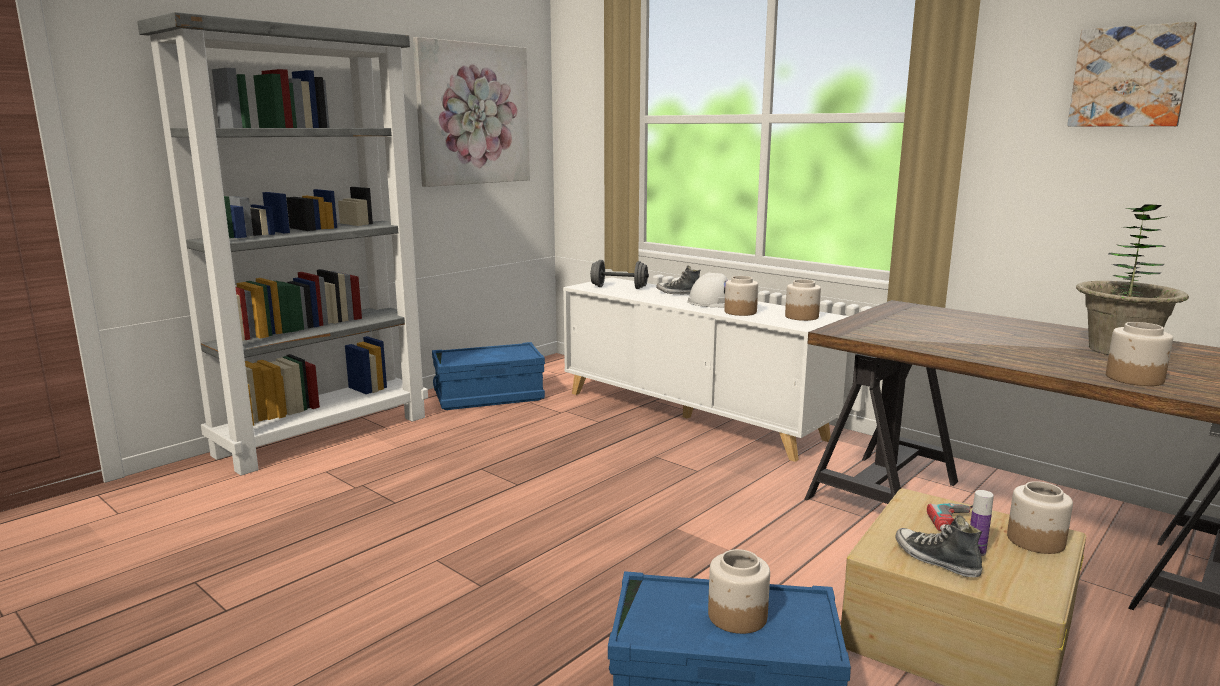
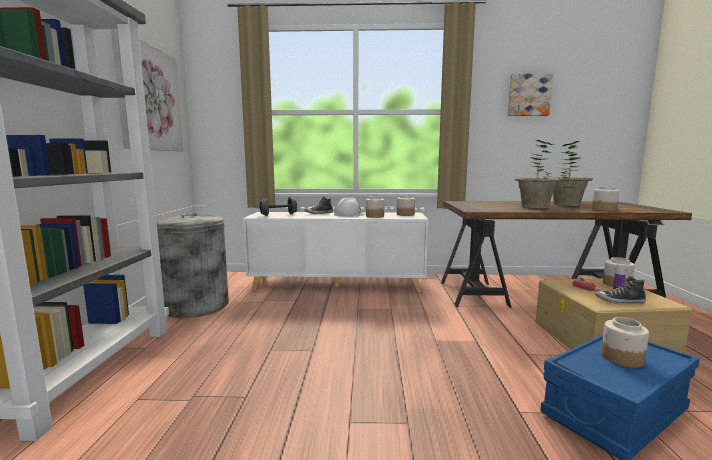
camera: 40 degrees left, 5 degrees down
(489, 396) = (196, 305): blue storage box -> grey trash can
(1005, 343) = (535, 207): none -> potted plant

